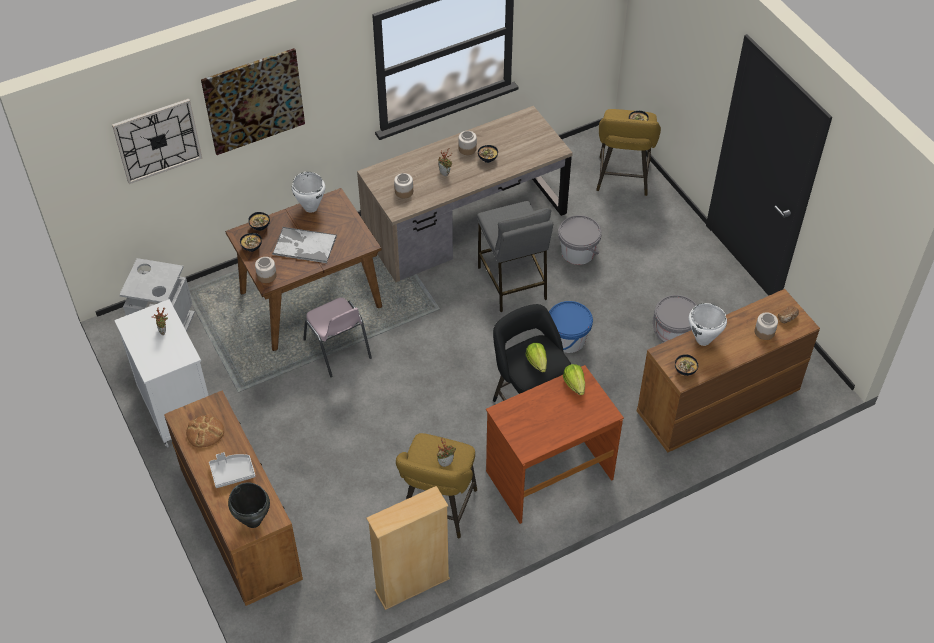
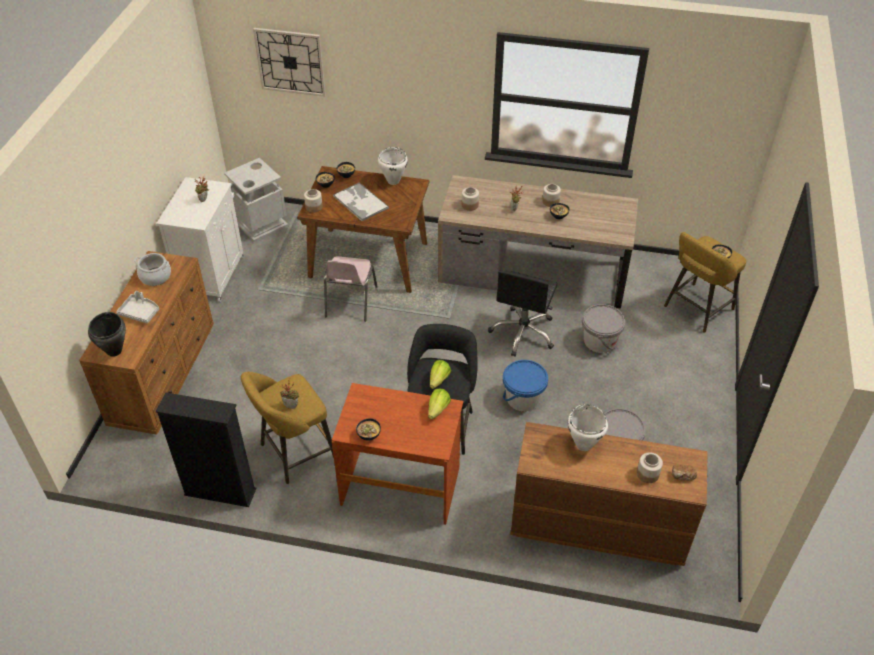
camera: 40 degrees right, 5 degrees down
(205, 432) = (155, 277): bread -> cooking pot
(254, 101) = (376, 65): picture -> none
(412, 585) = (220, 492): beige bookcase -> black bookcase
(512, 283) = (523, 332): grey stool -> black office chair
(684, 371) = (539, 458): bowl -> bowl (368, 435)

